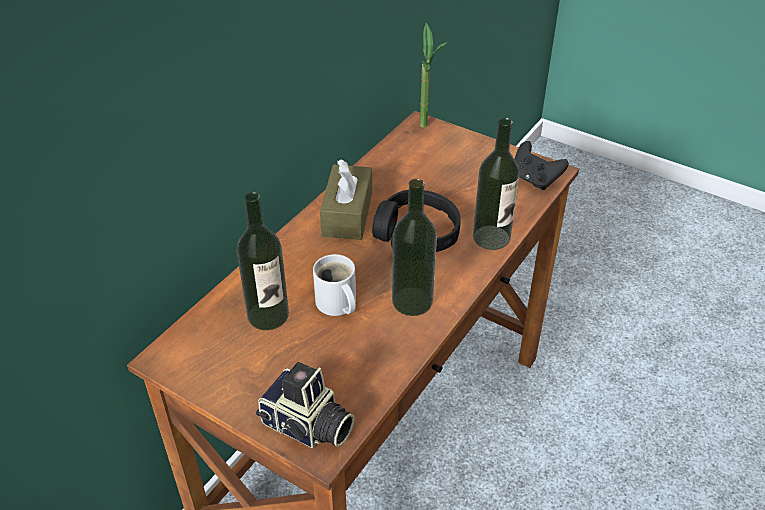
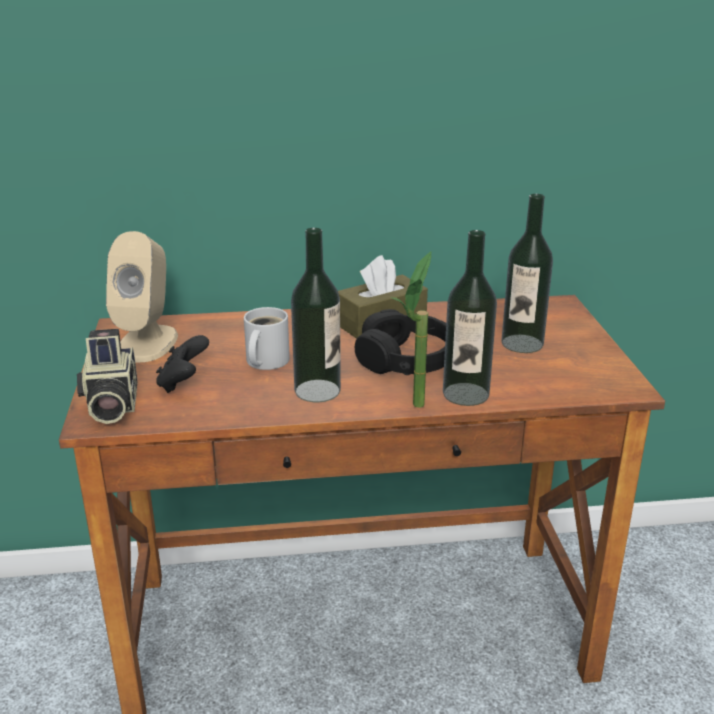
camera: 50 degrees right, 15 degrees down
(221, 355) = (147, 343): none -> beige speaker
(268, 315) = (213, 341): bottle -> bottle (522, 343)
(427, 129) = (559, 309): potted plant -> potted plant (414, 410)
(534, 180) = (594, 383): black game controller -> black game controller (183, 383)

